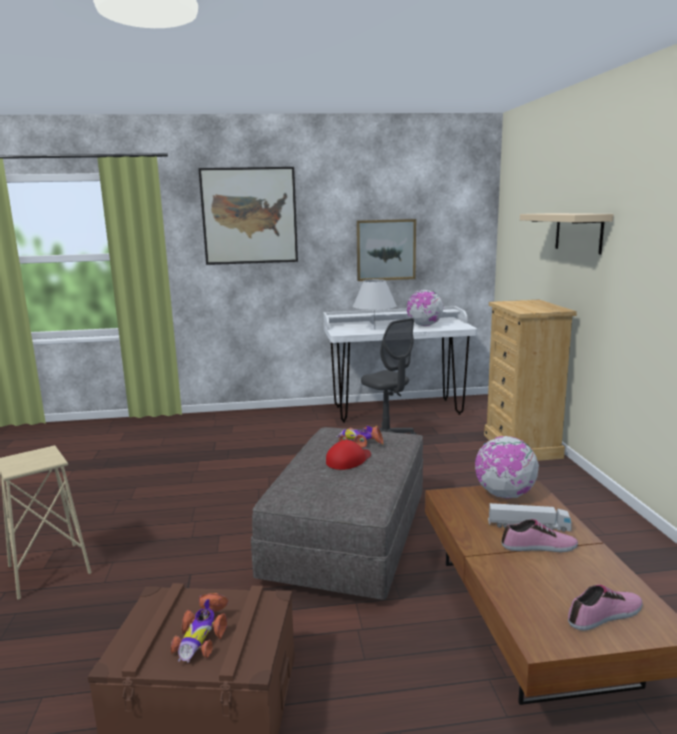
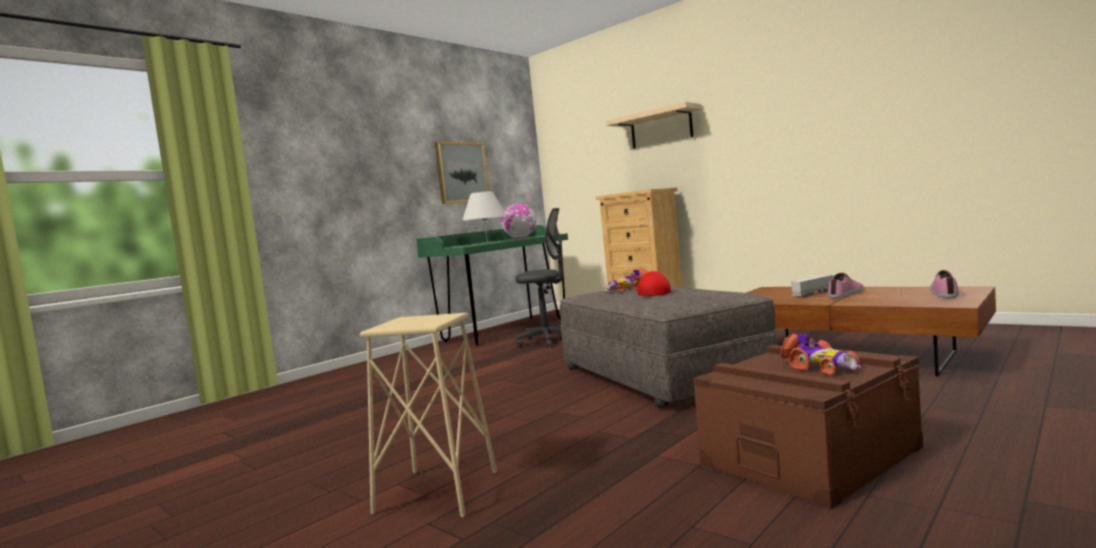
camera: 40 degrees left, 10 degrees down
(249, 216) = (332, 131): picture -> none
(397, 410) = (506, 330): white desk -> green desk
(504, 495) = (764, 292): globe -> none

